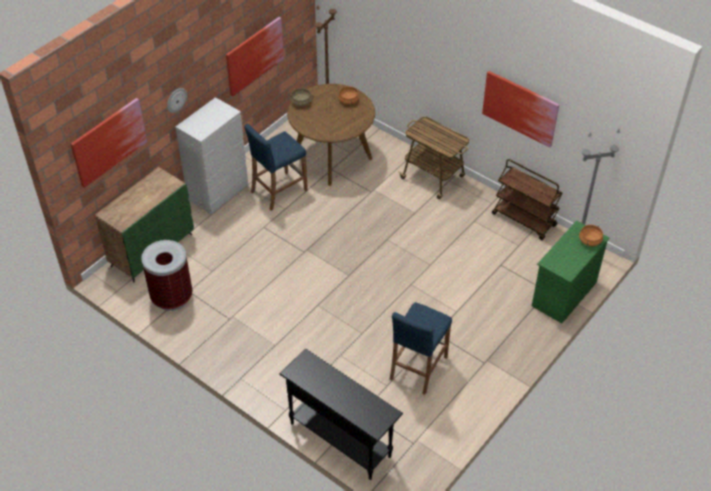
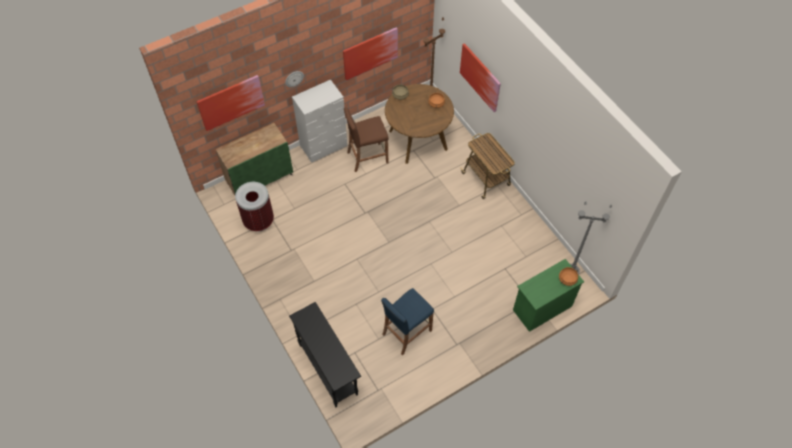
camera: 20 degrees right, 10 degrees up
(279, 191) = (367, 157): blue stool -> brown stool
(520, 108) = (551, 156): picture -> picture (480, 77)
(524, 220) = (540, 236): brown cart -> none

